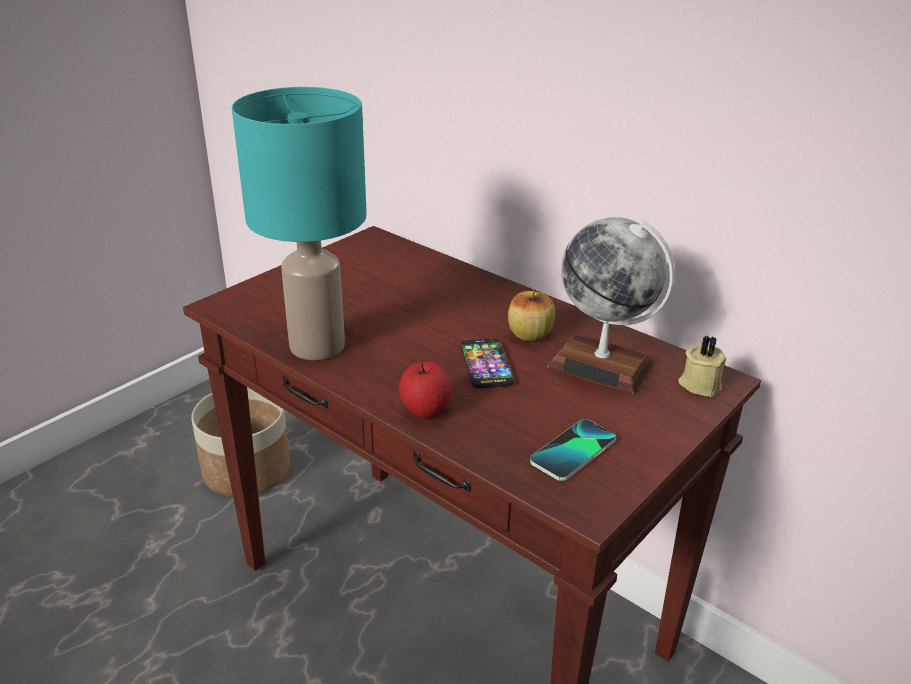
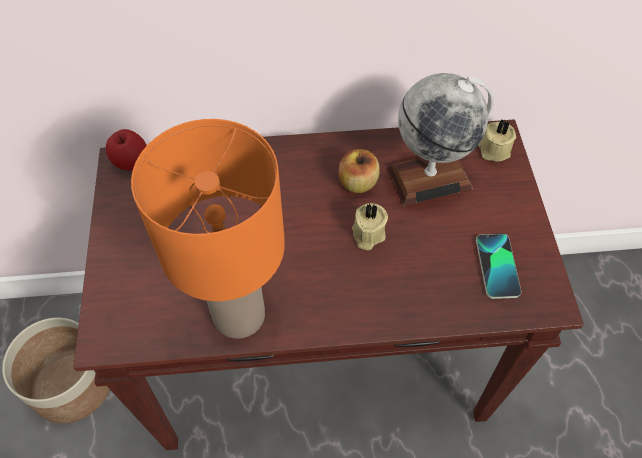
camera: 45 degrees left, 25 degrees up
(315, 345) = (237, 315): turquoise table lamp -> orange table lamp
(426, 409) = (383, 308): apple -> apple (131, 162)
(486, 364) = (367, 235): phone -> beige candle

